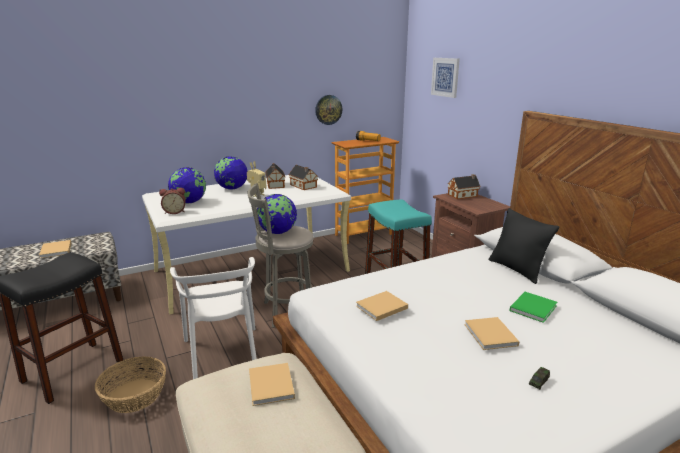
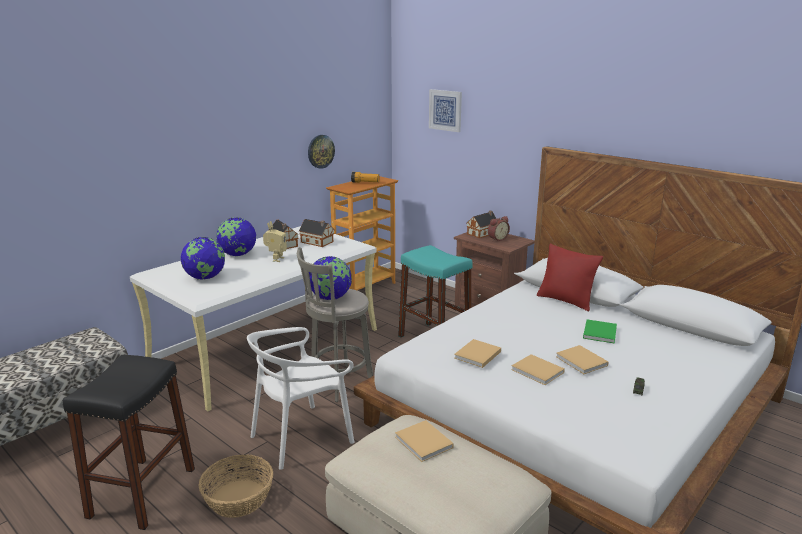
camera: 20 degrees left, 0 degrees up
(56, 250) = (48, 360): beige book -> beige book (538, 371)
(175, 212) = (200, 291): alarm clock -> alarm clock (497, 239)
(223, 353) = (301, 437): white chair -> white chair turned 90 degrees clockwise
(517, 269) = (565, 301): black pillow -> red pillow

